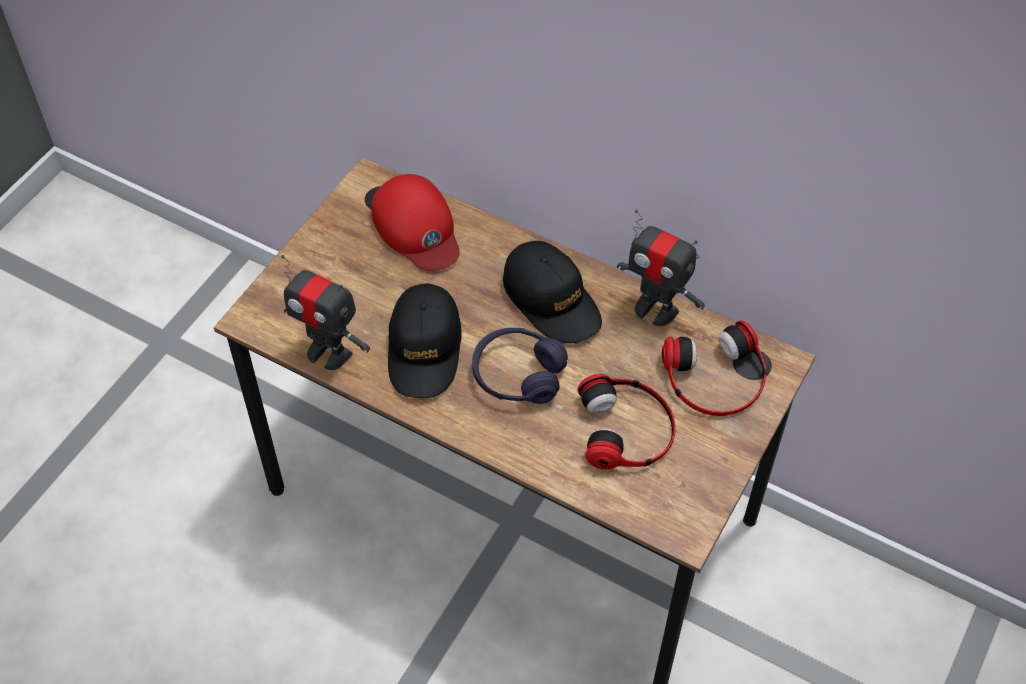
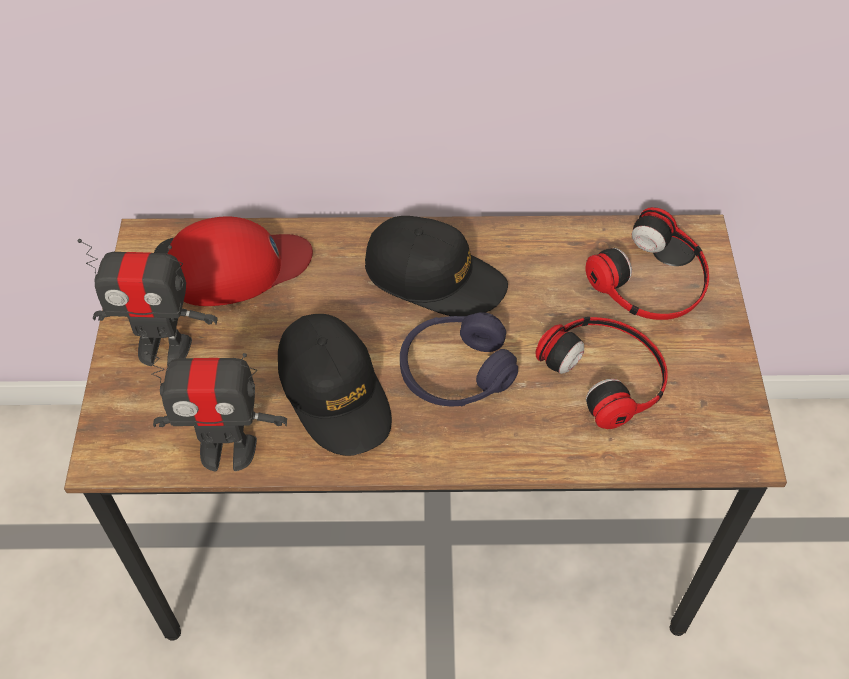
camera: 30 degrees left, 0 degrees up
(417, 228) = (237, 267): red cap -> red cap turned 45 degrees counterclockwise
(655, 309) = (544, 239): toy robot -> toy robot (164, 347)

